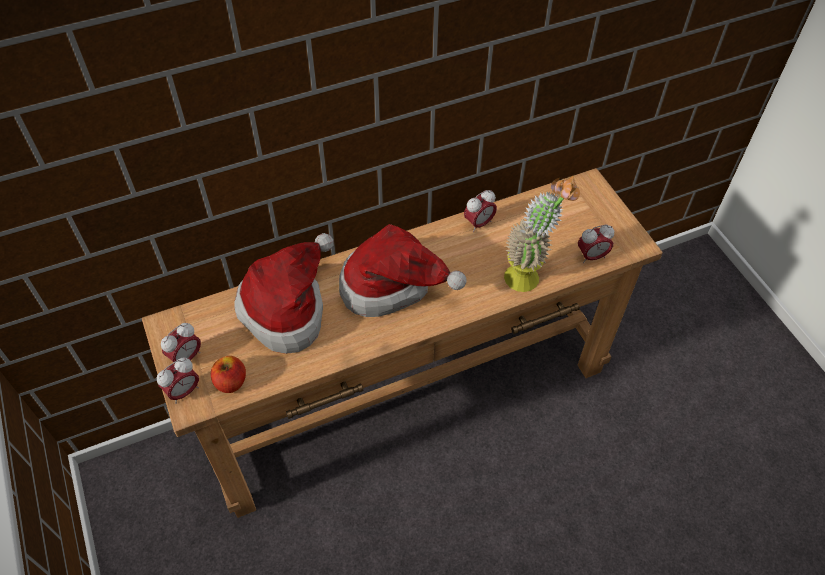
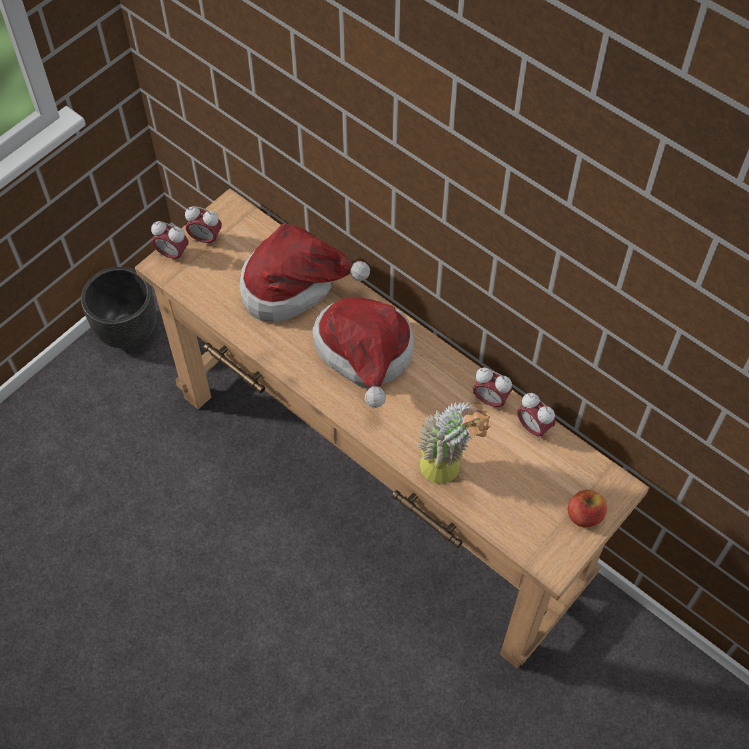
camera: 65 degrees right, 5 degrees up
(131, 543) = (127, 332): none -> black planter
(231, 382) = (197, 282): apple -> apple (584, 515)
(591, 256) = (508, 523): alarm clock -> alarm clock (533, 427)

